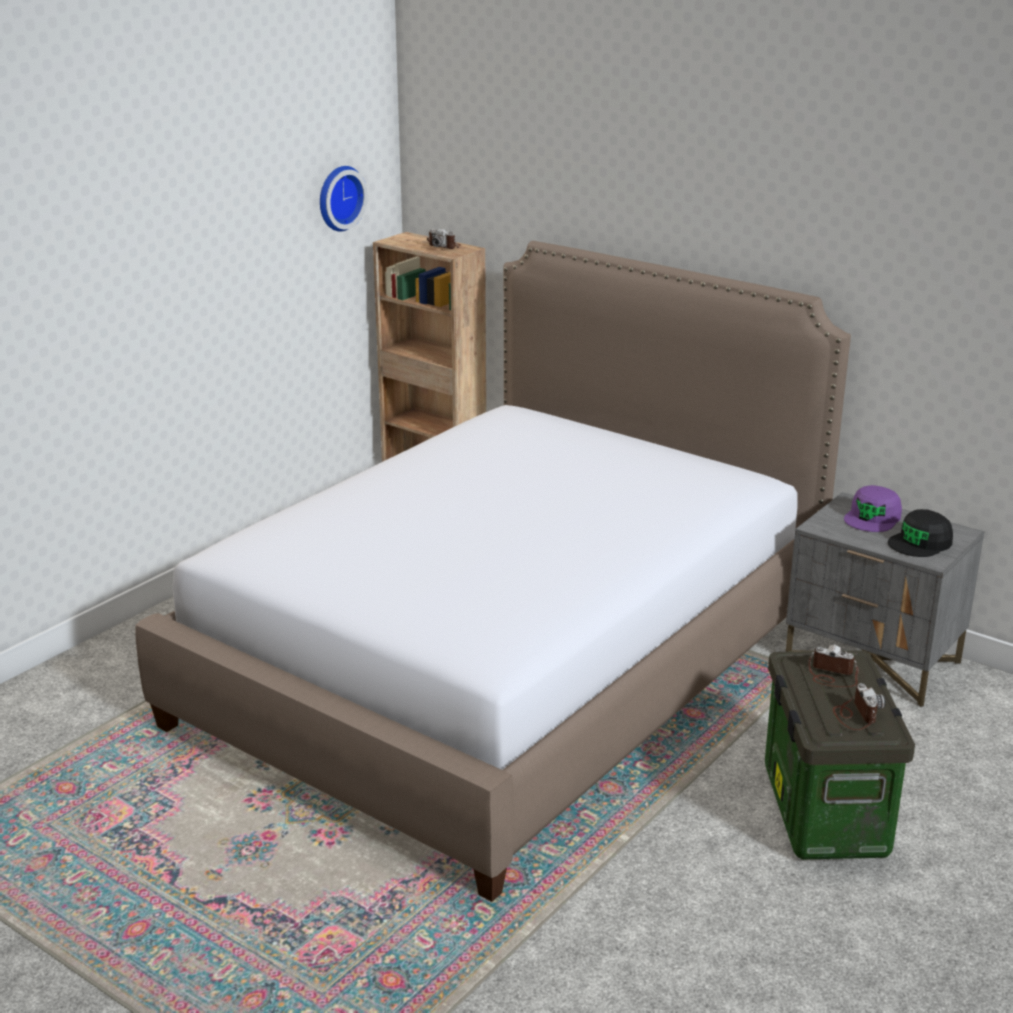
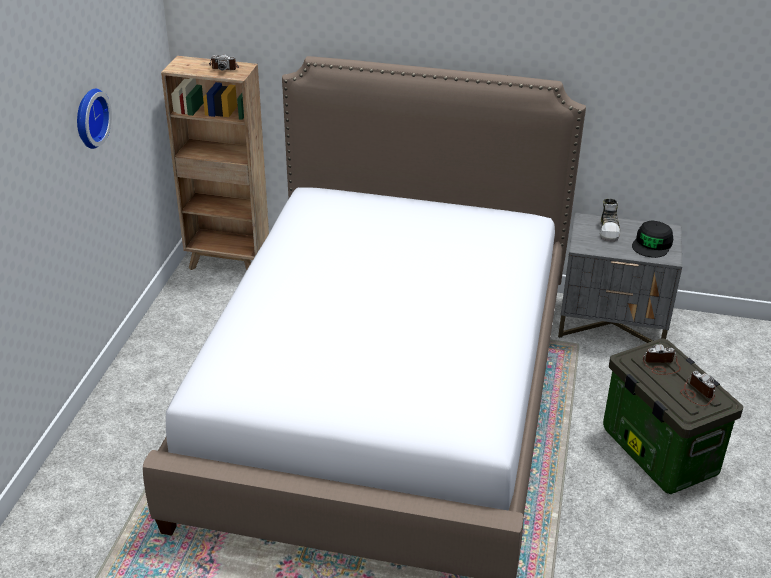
camera: 25 degrees left, 10 degrees up
(338, 197) = (134, 42): wall clock -> wall clock (89, 118)
(873, 518) = (609, 230): purple cap -> shoe

